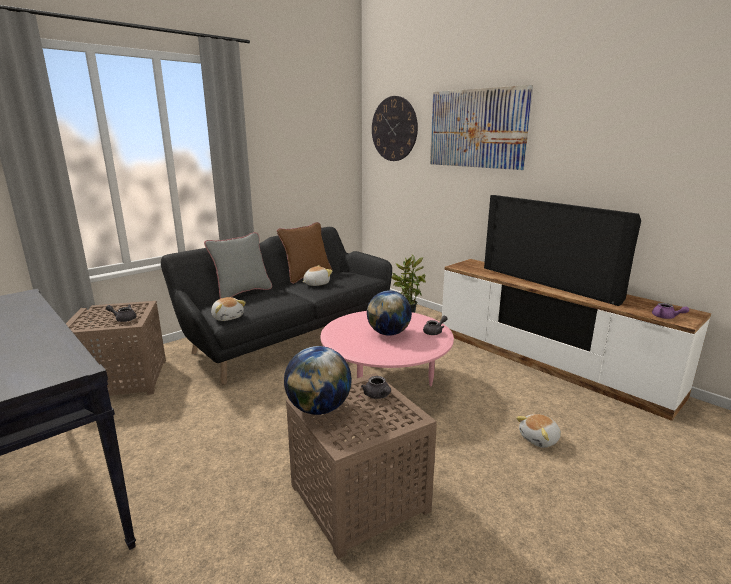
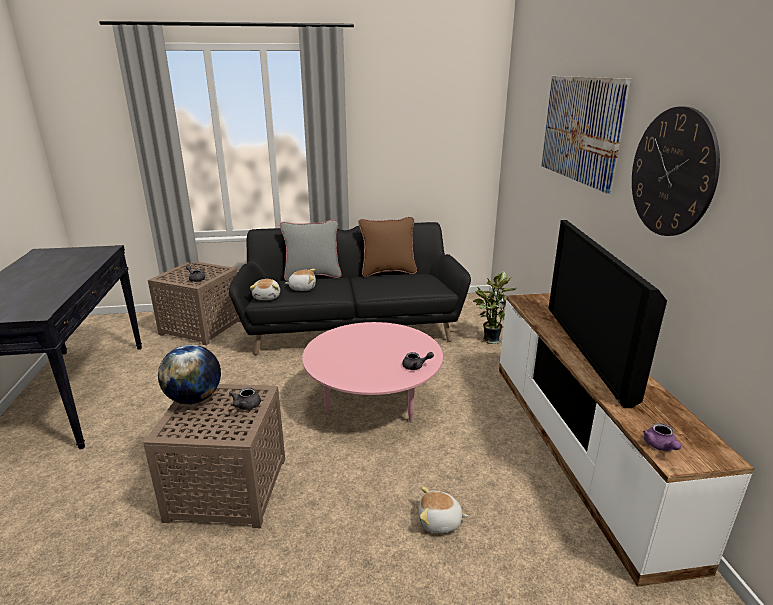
camera: 35 degrees right, 5 degrees up
(316, 284) = (381, 282): plush toy -> plush toy (302, 288)
(389, 333) = (372, 353): globe -> none
(394, 129) = (524, 116): wall clock -> wall clock (672, 172)

